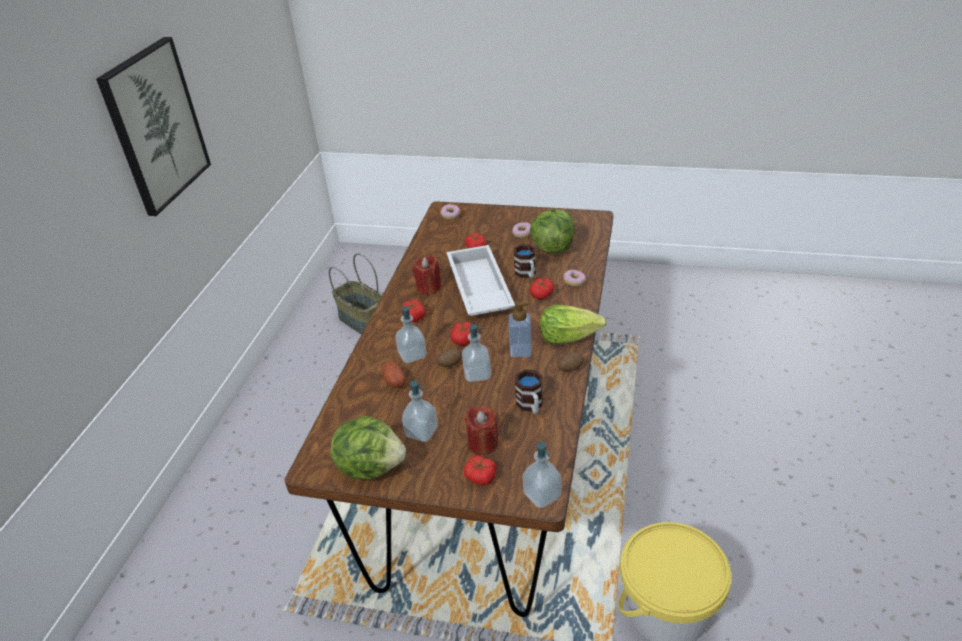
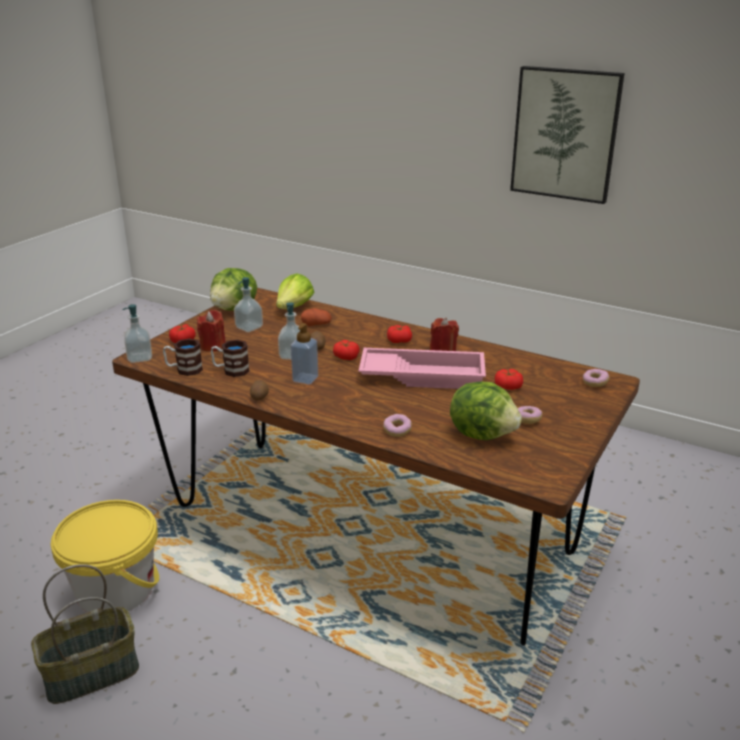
camera: 105 degrees right, 10 degrees down
(363, 321) = (625, 477): basket -> basket (91, 675)
(412, 355) = (343, 334): soap dispenser -> none
(477, 289) = (423, 375): white tray -> pink tray
(527, 274) = (433, 406): mug -> mug (184, 369)
(542, 294) = (388, 407): tomato -> none
(568, 336) = (304, 406): lettuce -> lettuce (294, 308)

